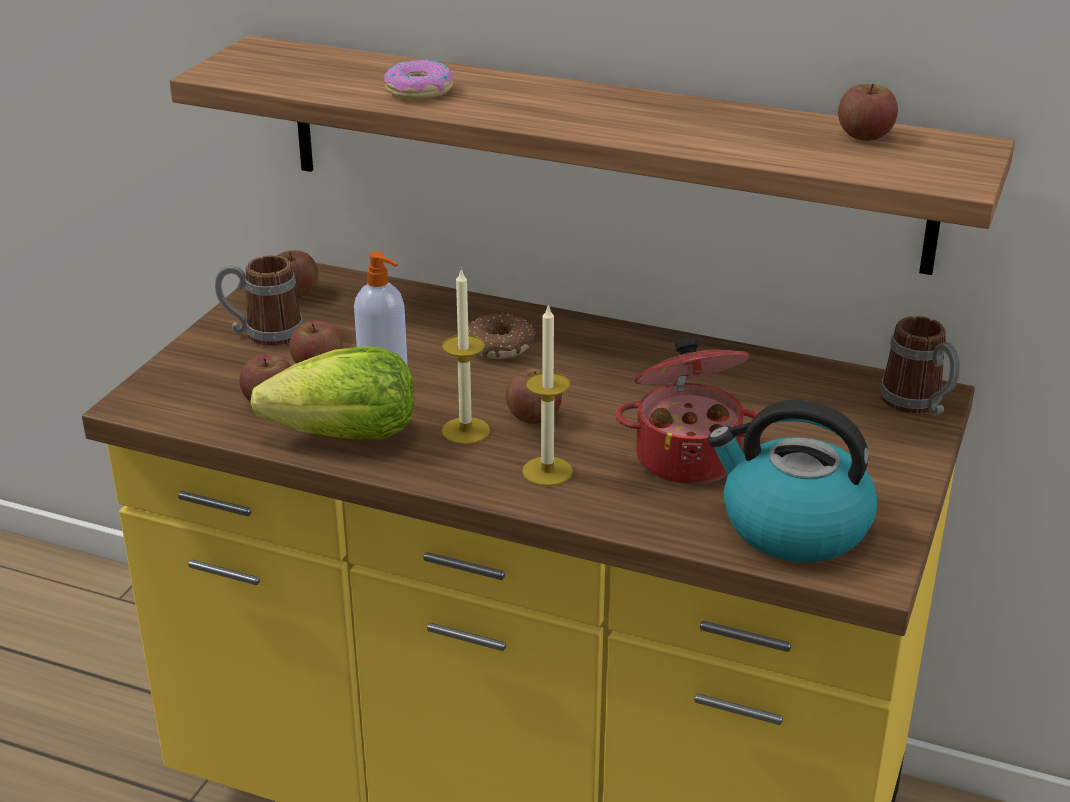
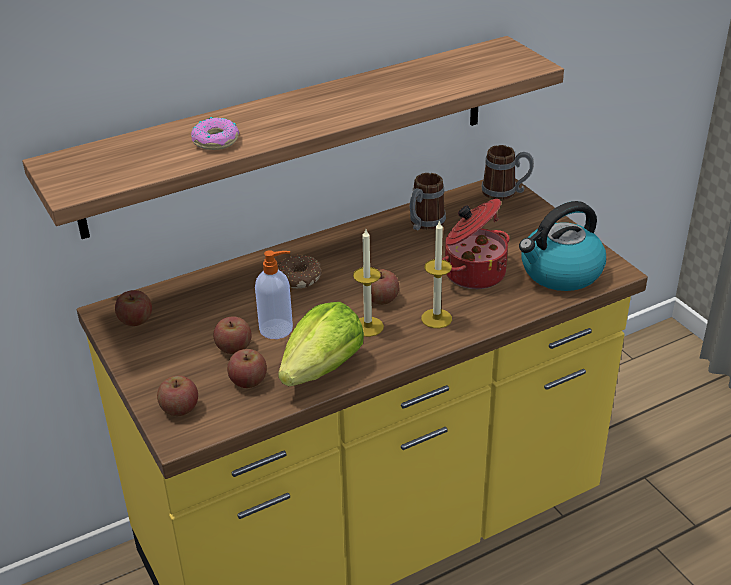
camera: 50 degrees left, 5 degrees up
(263, 334) = (168, 352): mug -> mug (424, 224)
(864, 135) = (456, 61): apple -> apple (180, 408)

